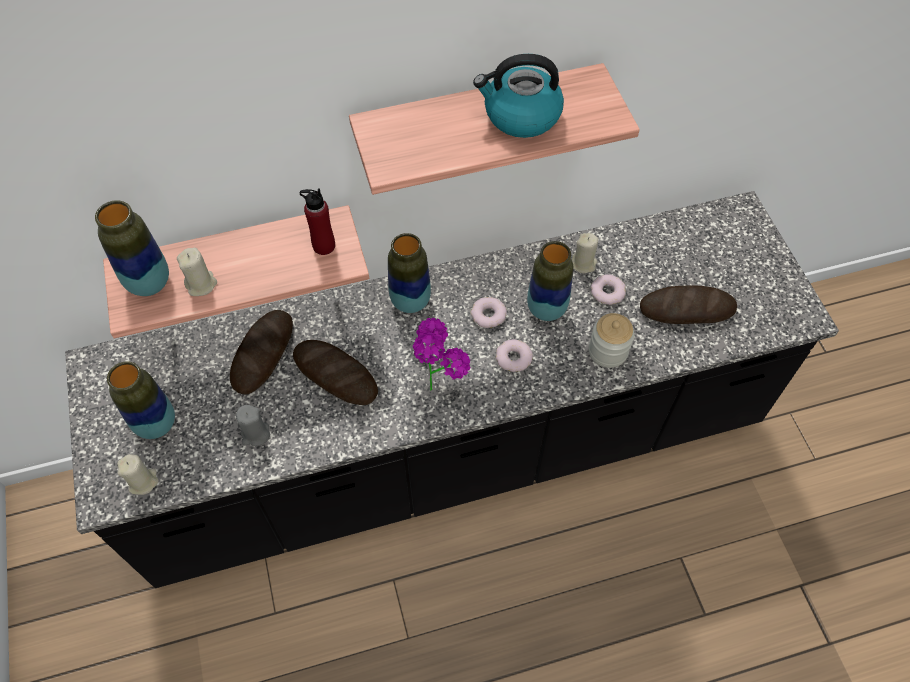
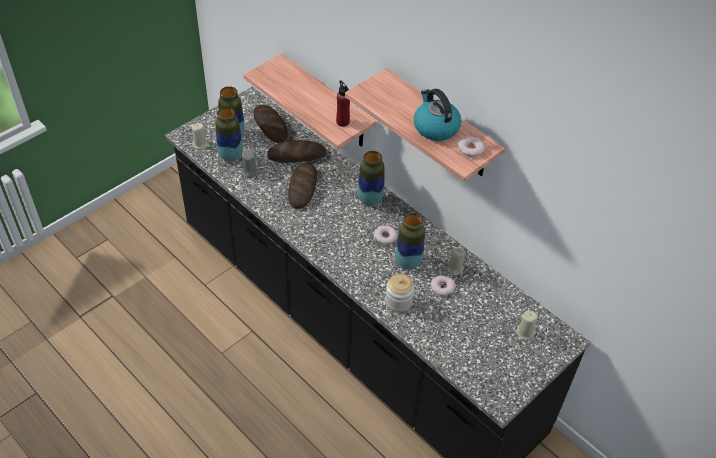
camera: 60 degrees right, 10 degrees down
(149, 283) = (278, 73): vase -> vase (230, 156)
(201, 284) = (289, 90): beige candle -> beige candle (525, 332)
(439, 382) = (326, 232): potted plant -> none
(513, 358) = (363, 258): donut -> donut (470, 149)
(687, 309) = (459, 332): bread -> bread (270, 126)

